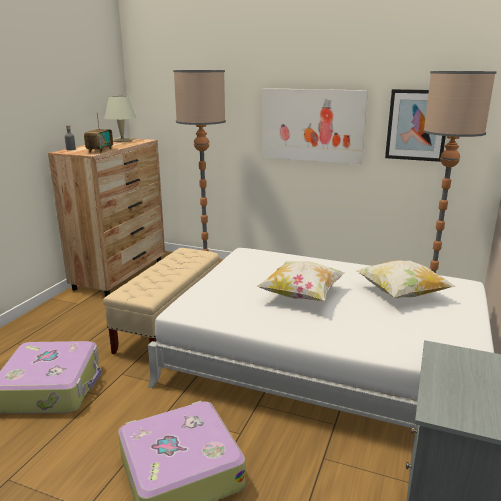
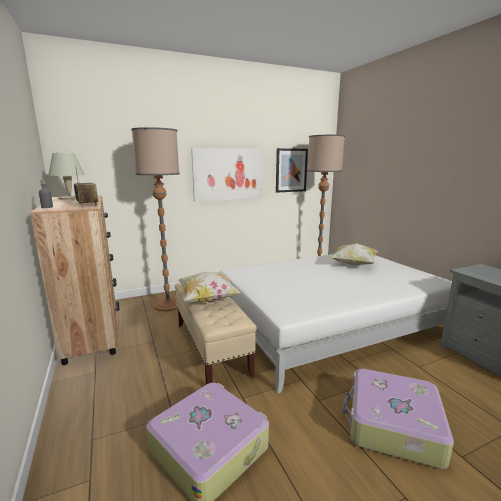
camera: 45 degrees left, 5 degrees down
(302, 295) = (322, 280): pillow -> pillow (208, 299)

